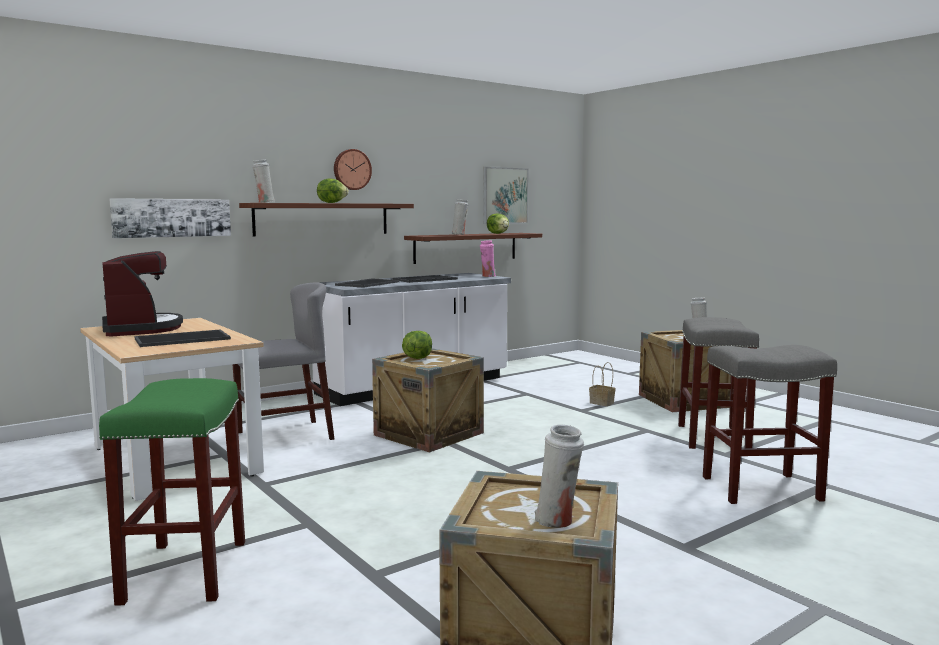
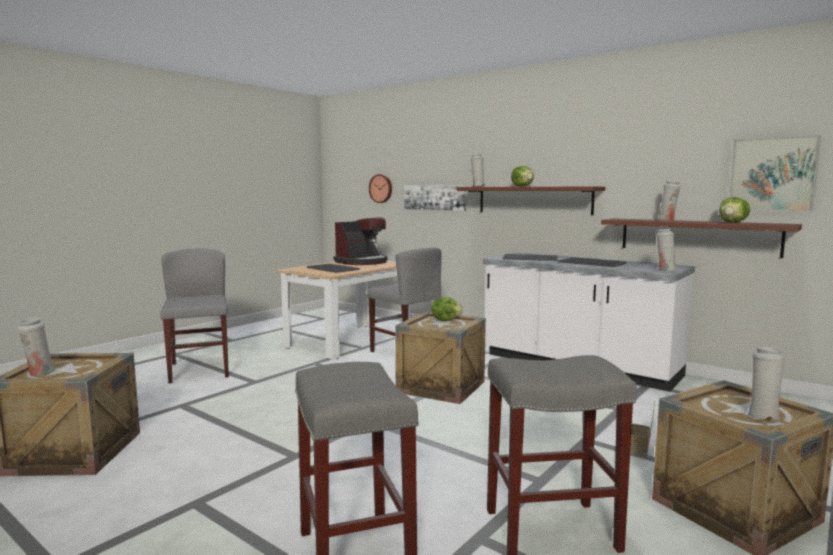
camera: 75 degrees right, 0 degrees up
(185, 570) = (199, 370): green stool -> grey chair
(351, 169) = (562, 156): wall clock -> wall clock (381, 188)
(487, 276) = (665, 270): pink vase -> white vase

